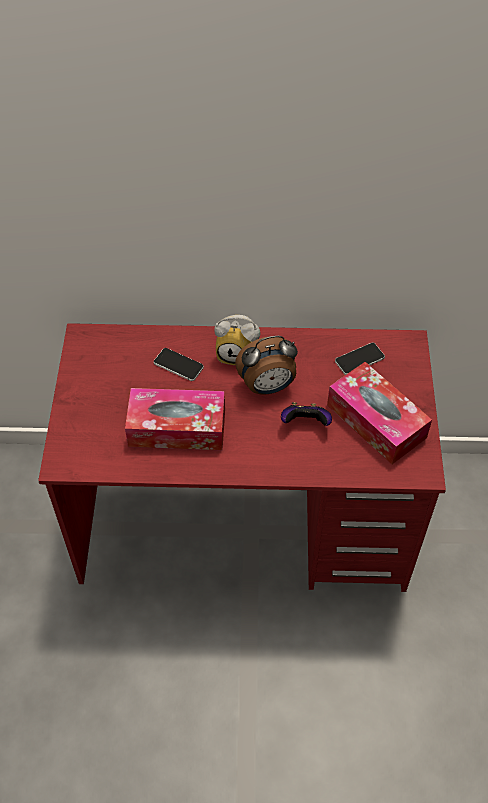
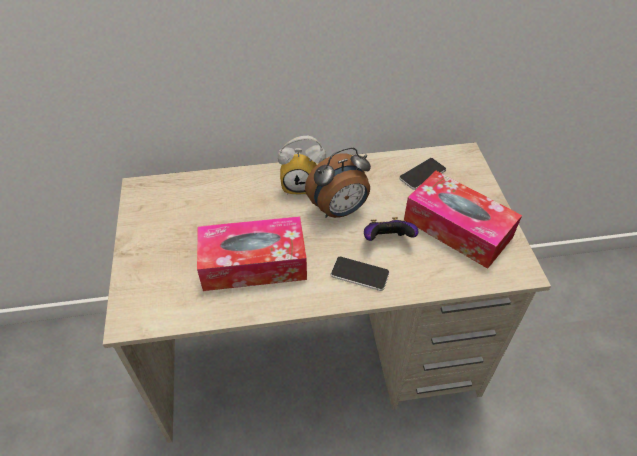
camera: 10 degrees left, 5 degrees down
(178, 365) = (244, 202): phone -> phone (359, 274)
(244, 522) = (318, 354): red desk -> beige desk

